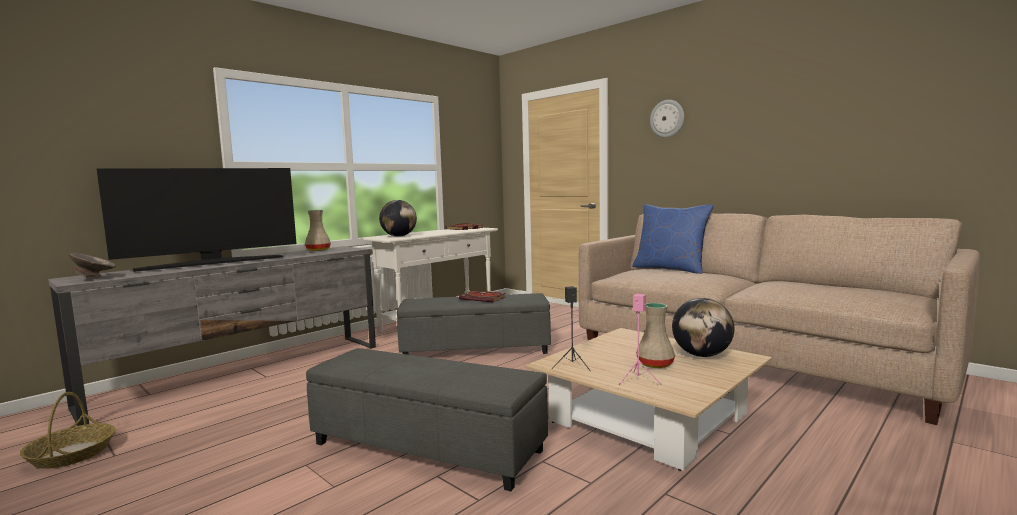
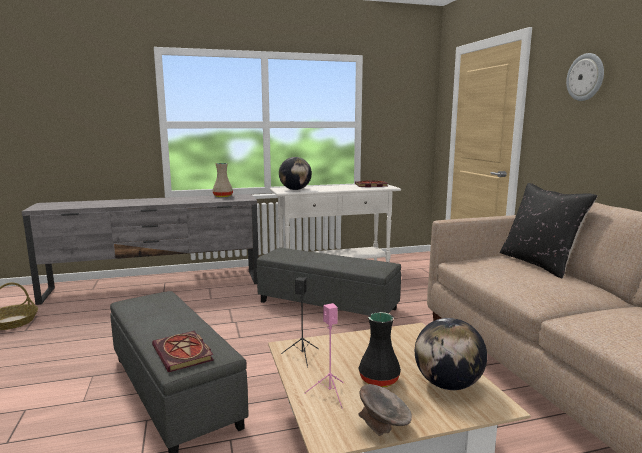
camera: 30 degrees right, 5 degrees up
(94, 279) = (50, 207): grey bowl -> grey bowl (383, 428)
(212, 263) = (133, 202): television -> none
(484, 298) = (337, 260): book -> book (184, 354)
(655, 364) = (379, 379): beige vase -> black vase
(670, 269) = (539, 264): blue pillow -> black pillow

